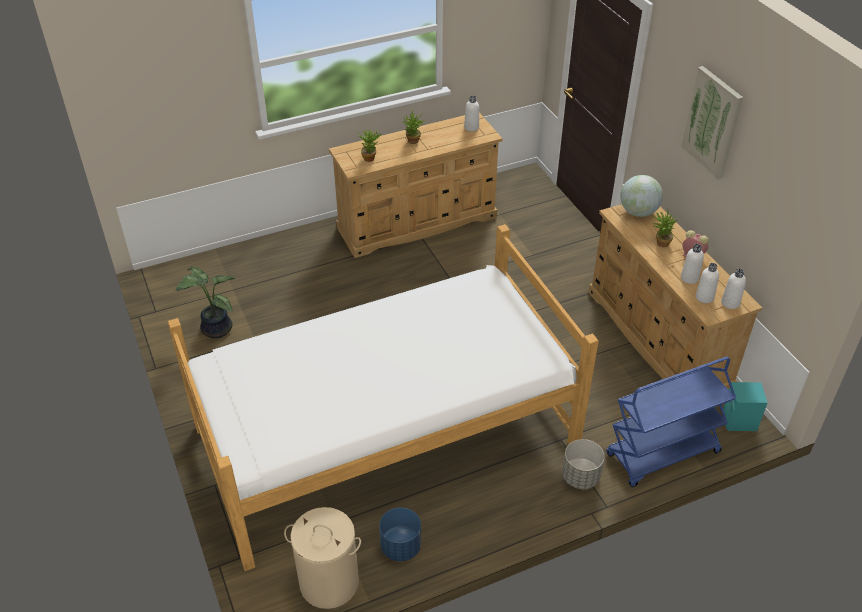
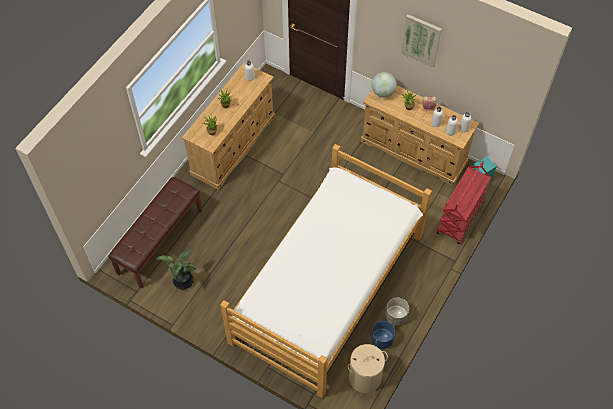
camera: 35 degrees left, 15 degrees up
(234, 275) = (159, 241): none -> brown bench
(580, 477) = (433, 253): grey planter -> grey planter (396, 316)
(662, 454) = (460, 218): blue cart -> red cart

